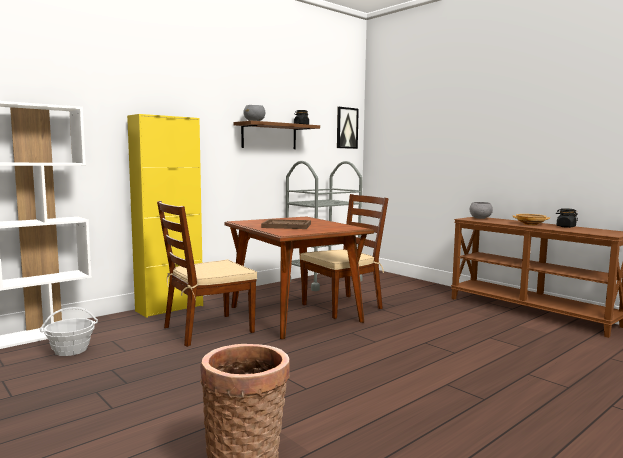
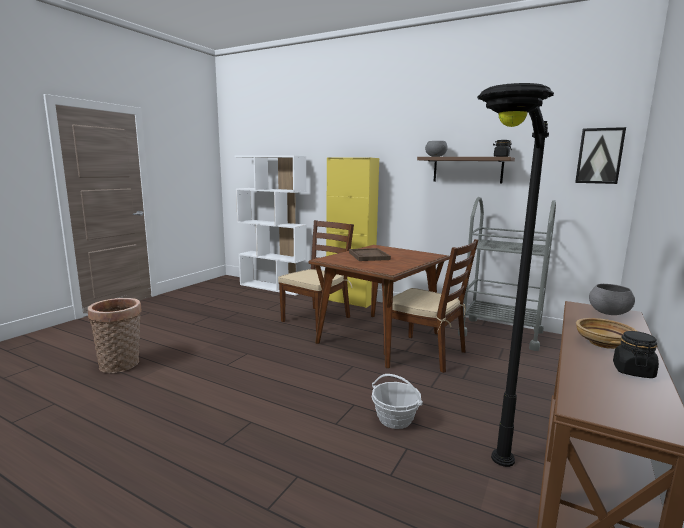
camera: 70 degrees right, 5 degrees up
(71, 350) = (261, 299): basket -> basket (395, 419)
(207, 330) = (316, 319): brown chair -> brown chair turned 90 degrees clockwise
(544, 331) = (481, 504): none -> black floor lamp

